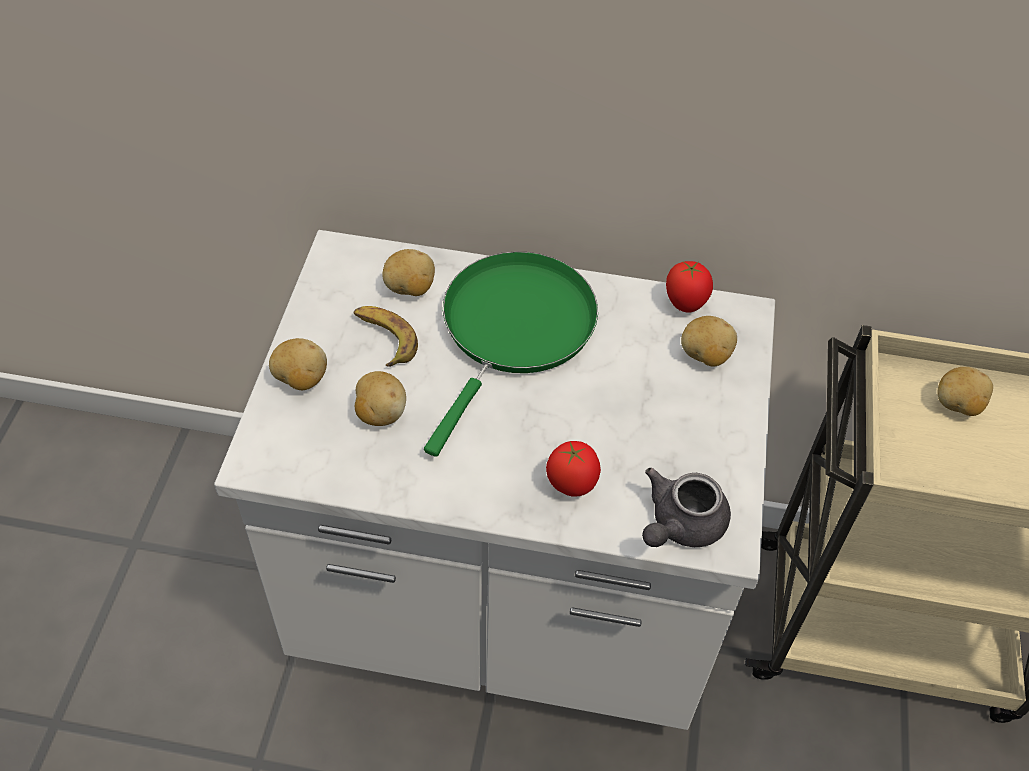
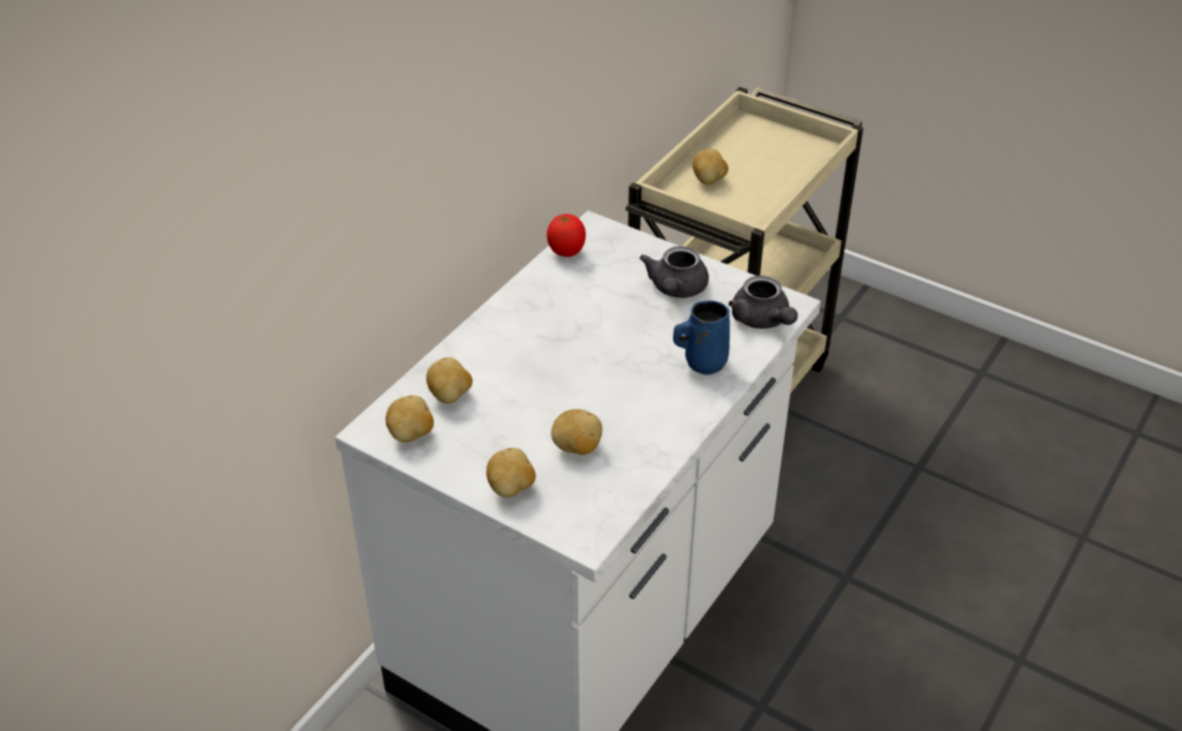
camera: 65 degrees left, 10 degrees down
(384, 338) = (497, 425): banana -> none
(514, 329) = (535, 348): green frying pan -> none
(571, 485) = (703, 362): tomato -> blue mug
(684, 422) = (676, 289): none -> grey teapot
(705, 356) = (621, 260): potato -> potato (411, 434)

